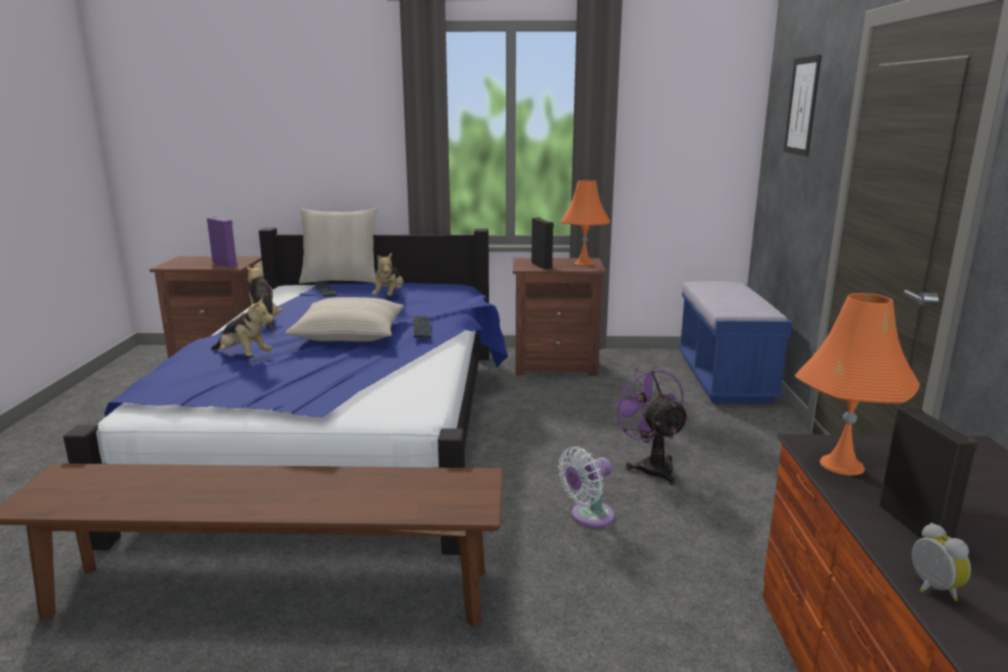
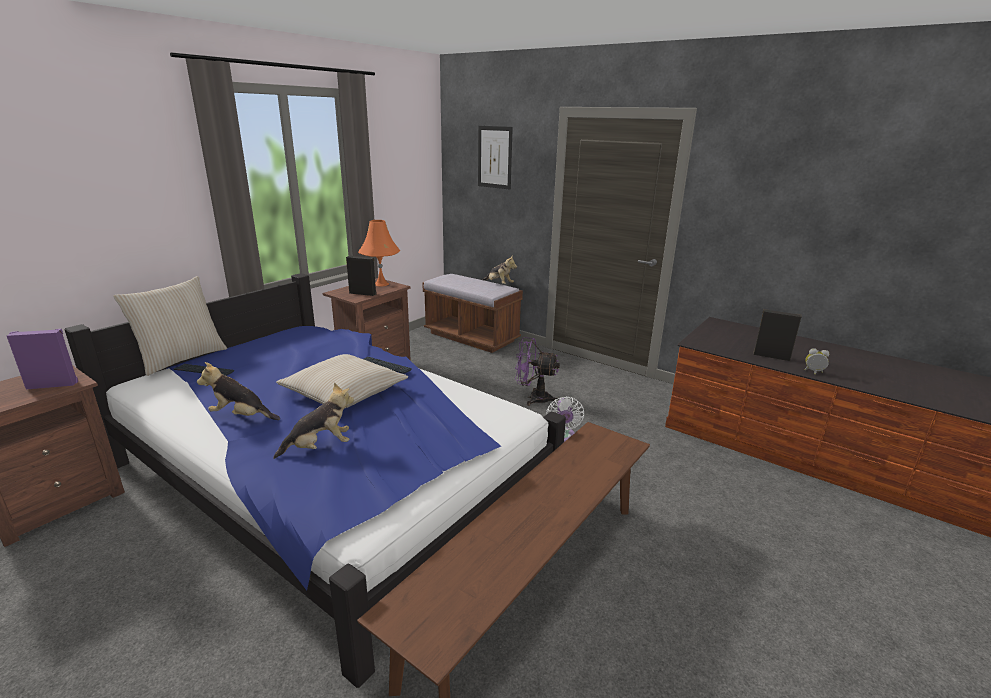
camera: 55 degrees left, 5 degrees up
(389, 296) = (278, 355): plush toy -> plush toy (499, 284)
(724, 379) = (471, 337): blue bench -> brown bench
(841, 465) = (716, 346): orange table lamp -> none

